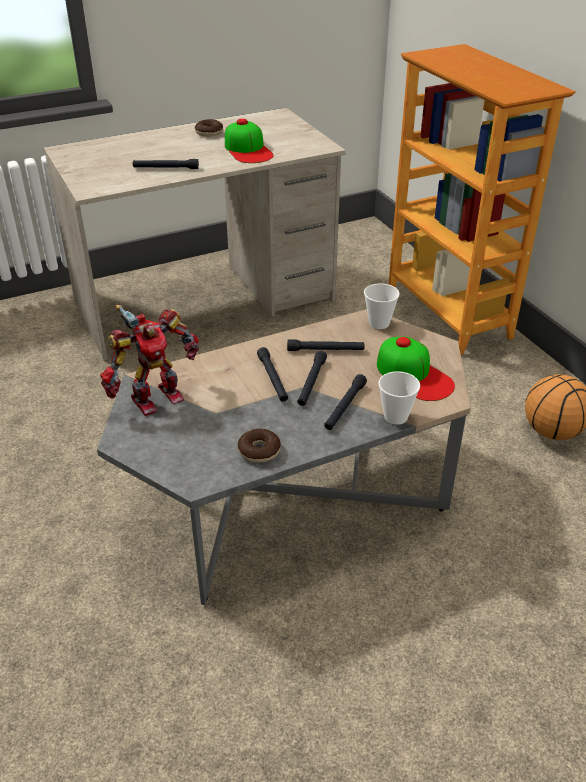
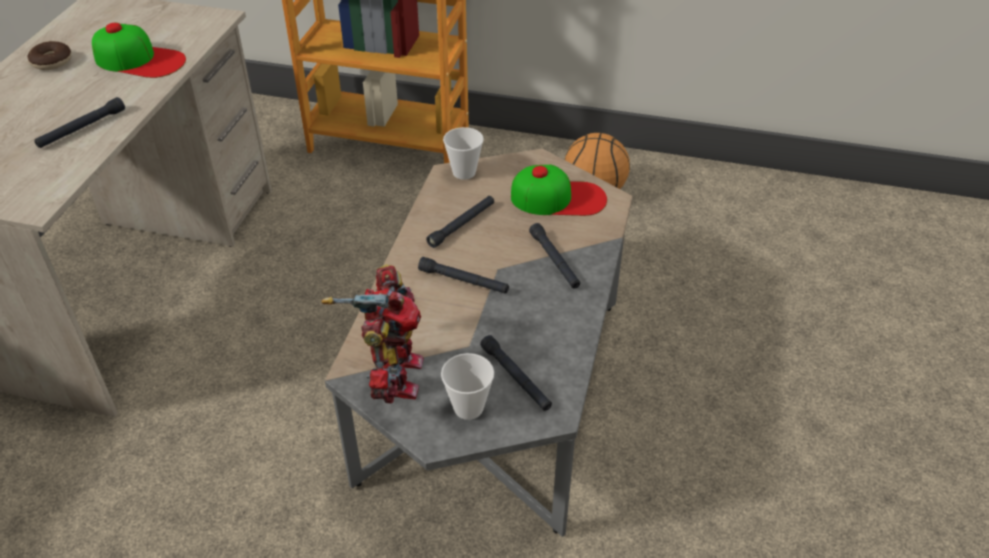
camera: 50 degrees left, 5 degrees up
(259, 451) = (555, 347): donut -> none
(311, 383) = (498, 261): black flashlight -> black flashlight (516, 378)
(395, 417) = (600, 240): cup -> cup (468, 408)

